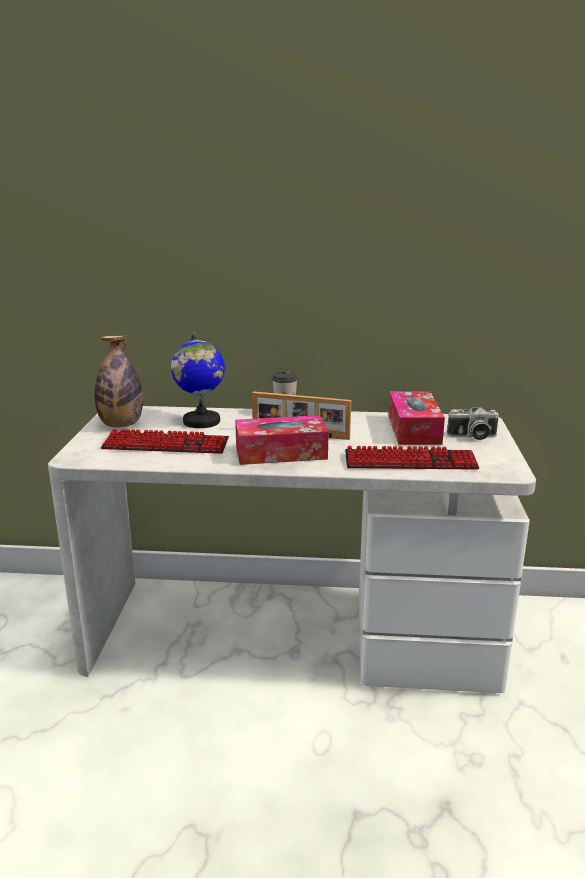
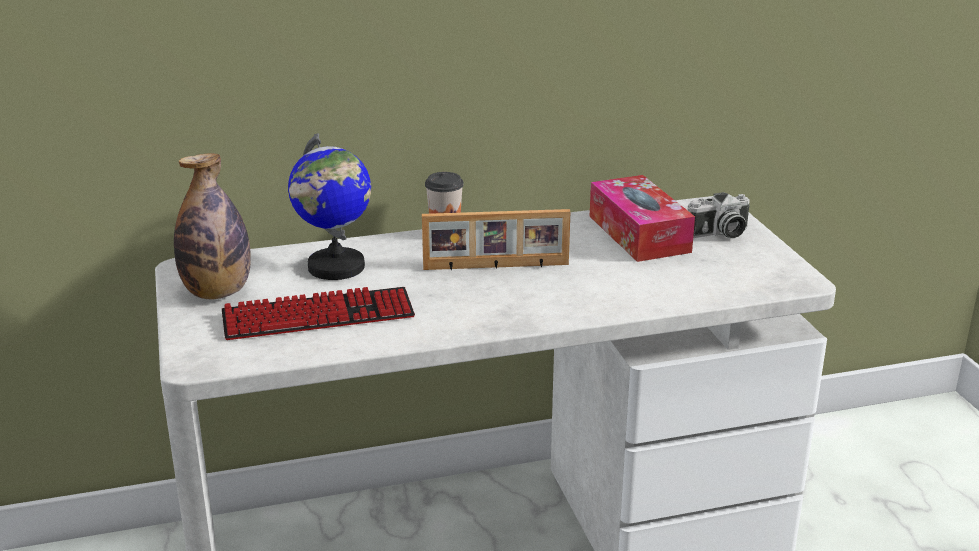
camera: 20 degrees left, 5 degrees up
(281, 453) = (494, 301): tissue box -> none
(410, 462) = (672, 286): keyboard -> none

